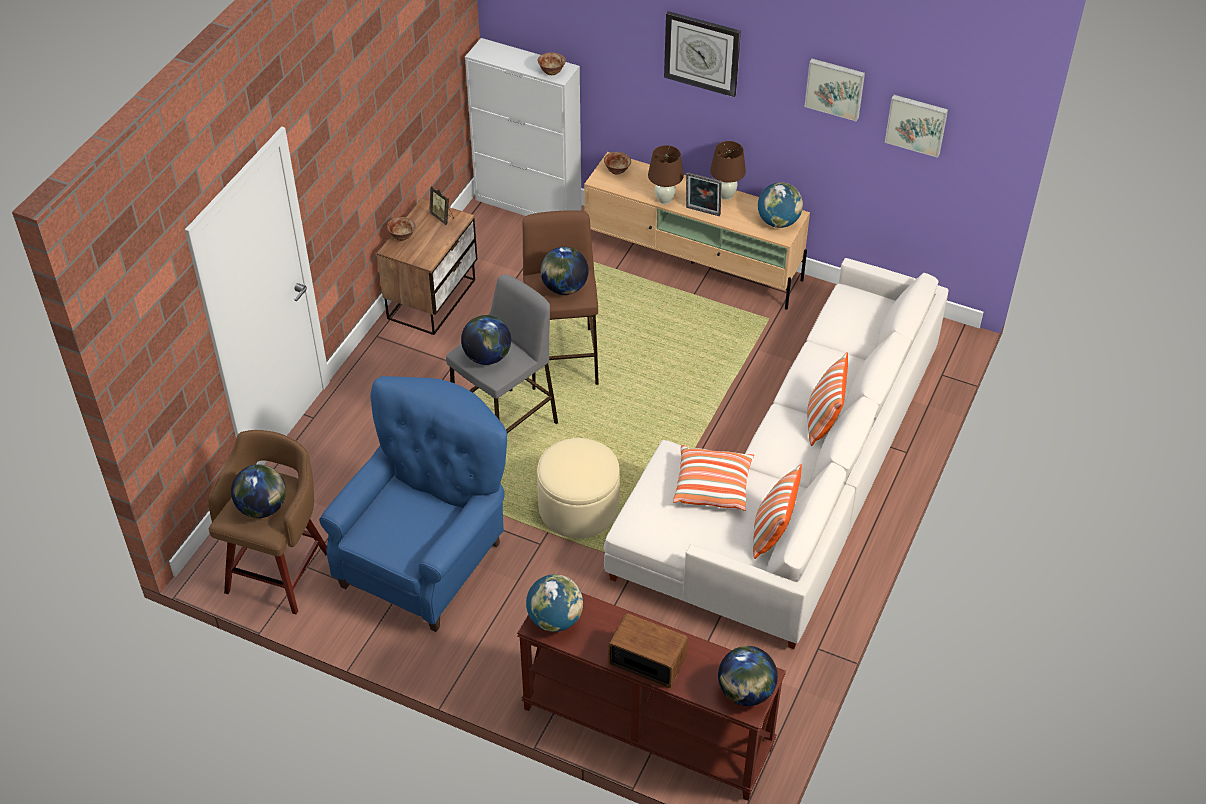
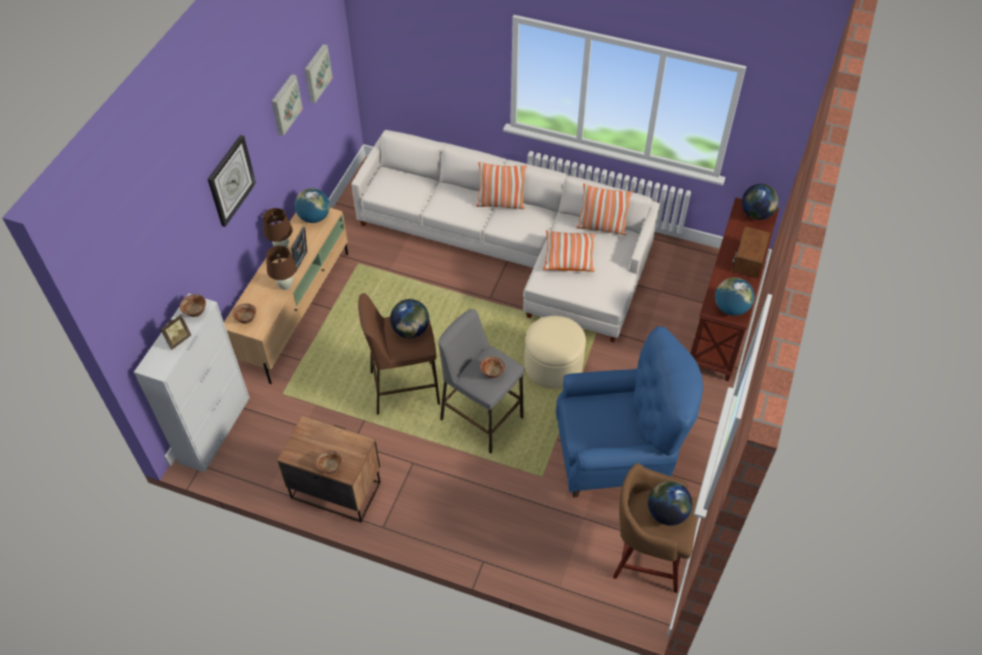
camera: 95 degrees left, 5 degrees up
(426, 559) = (617, 455): blue armchair -> blue armchair turned 150 degrees clockwise
(442, 217) = (304, 439): picture frame -> picture frame (178, 340)
(487, 356) = (492, 373): globe -> bowl

